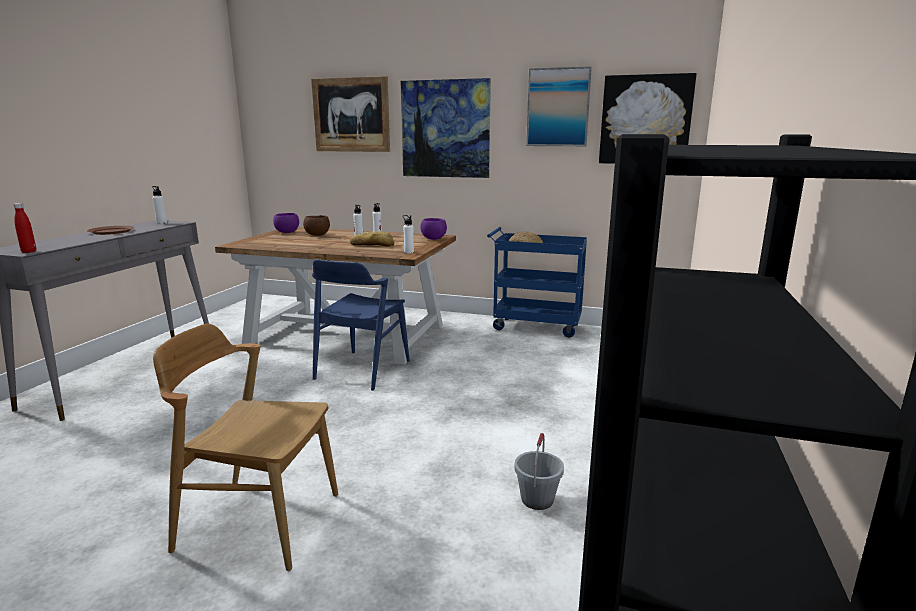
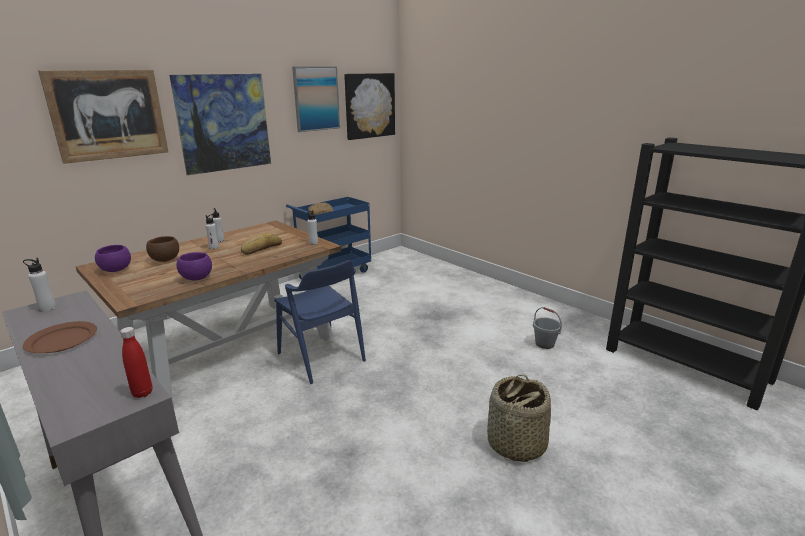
camera: 60 degrees left, 5 degrees up
(259, 521) = (515, 444): brown chair -> basket
(434, 239) = (278, 228): purple bowl -> purple bowl (197, 278)

